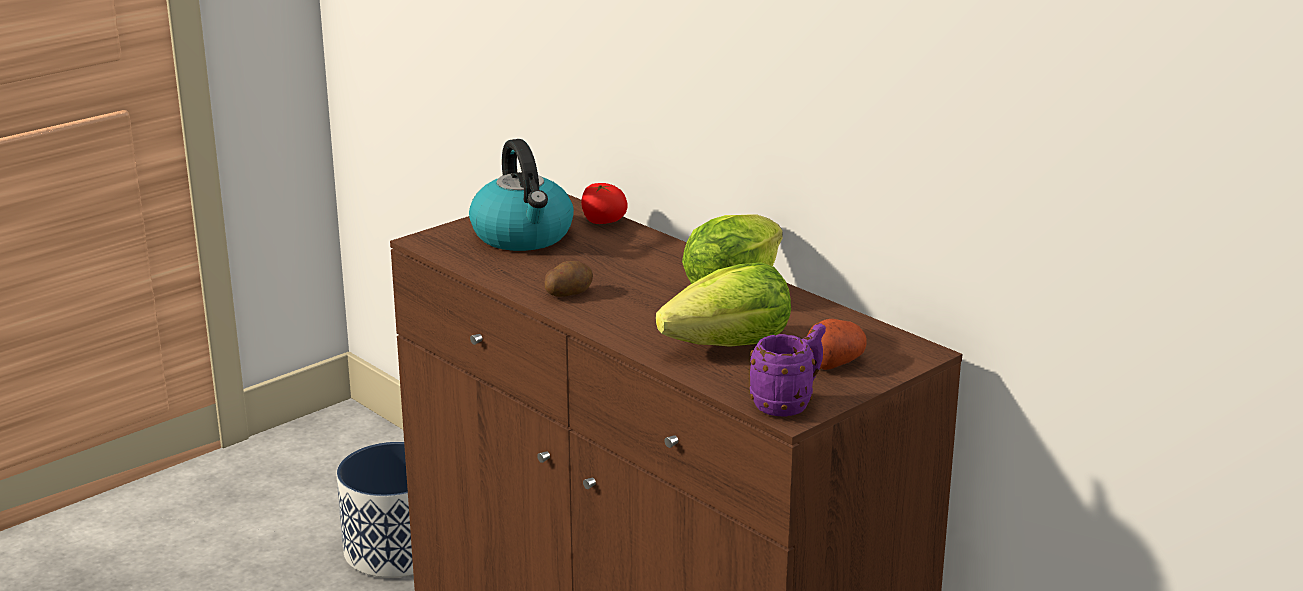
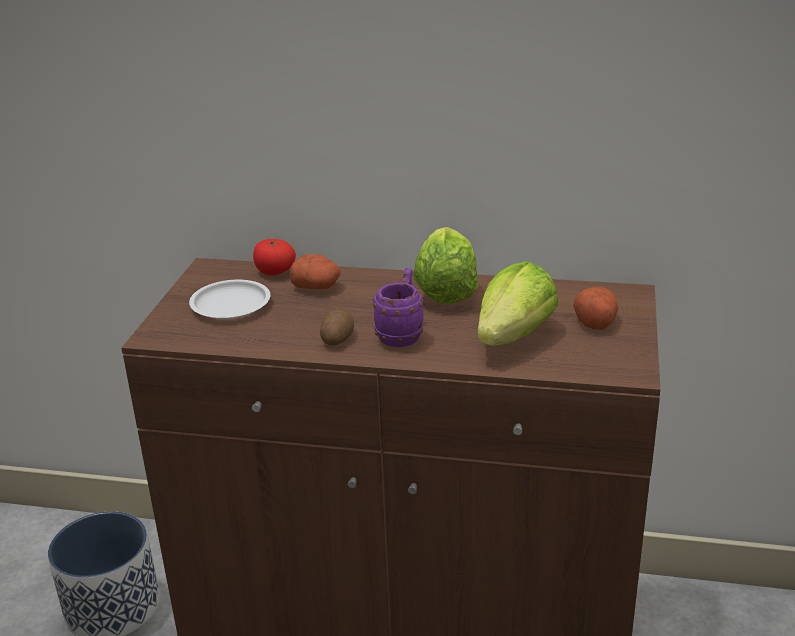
camera: 35 degrees left, 5 degrees up
(523, 236) = (230, 304): kettle -> white plate
(620, 246) = (317, 286): none -> potato
(789, 404) = (619, 365): purple mug -> purple mug (401, 334)

